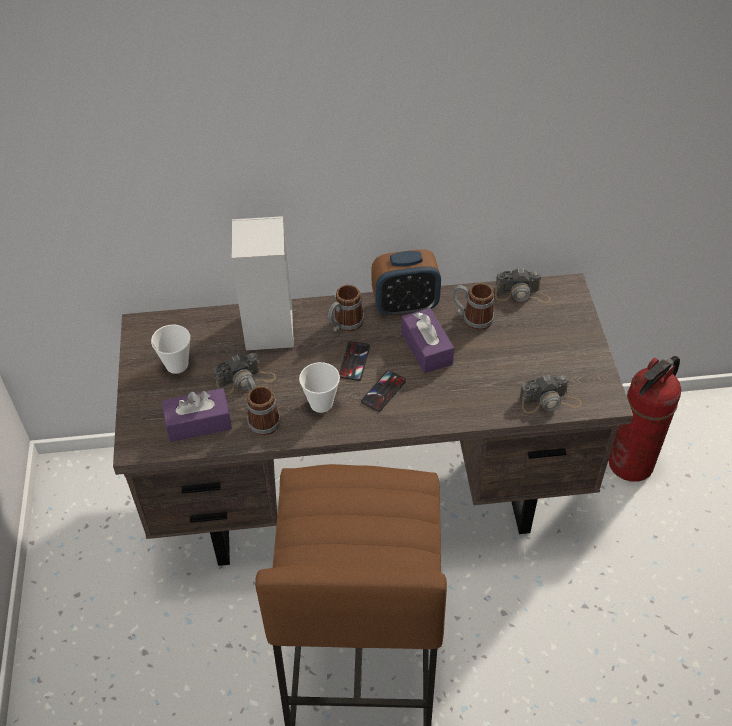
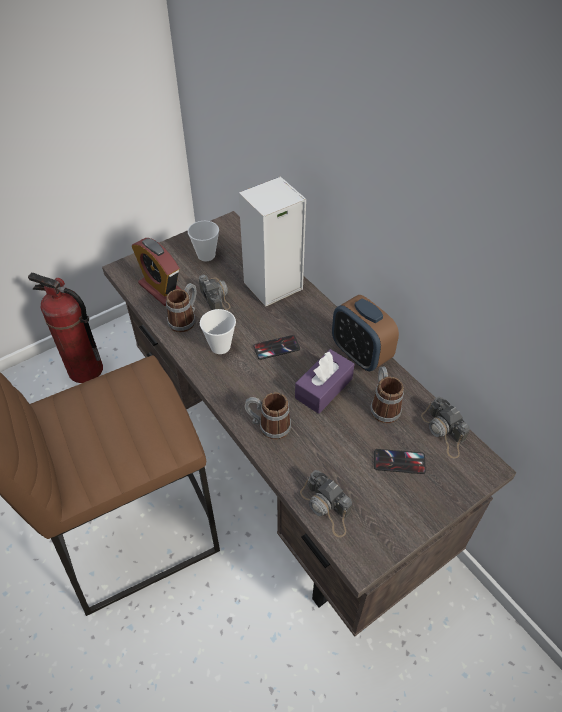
camera: 60 degrees right, 0 degrees up
(198, 423) = (161, 289): purple tissue box -> alarm clock
(245, 380) = (215, 295): camera -> camera turned 150 degrees counterclockwise
(344, 324) = (310, 325): mug -> mug (268, 426)
(383, 391) = (257, 379): phone -> phone (399, 462)
(631, 463) = (452, 670): fire extinguisher -> fire extinguisher (85, 370)

